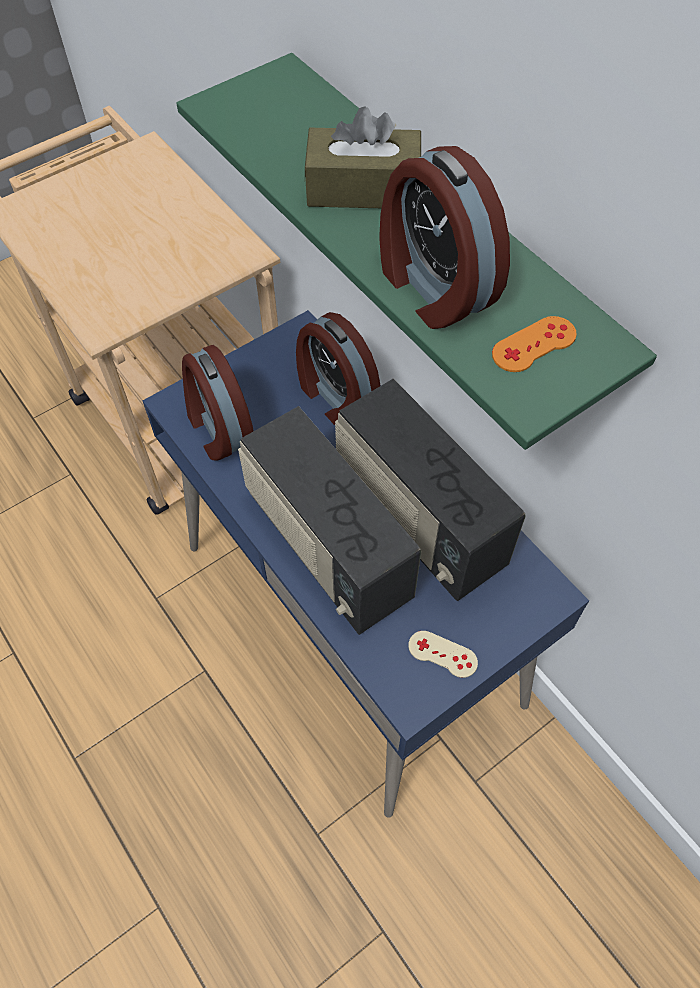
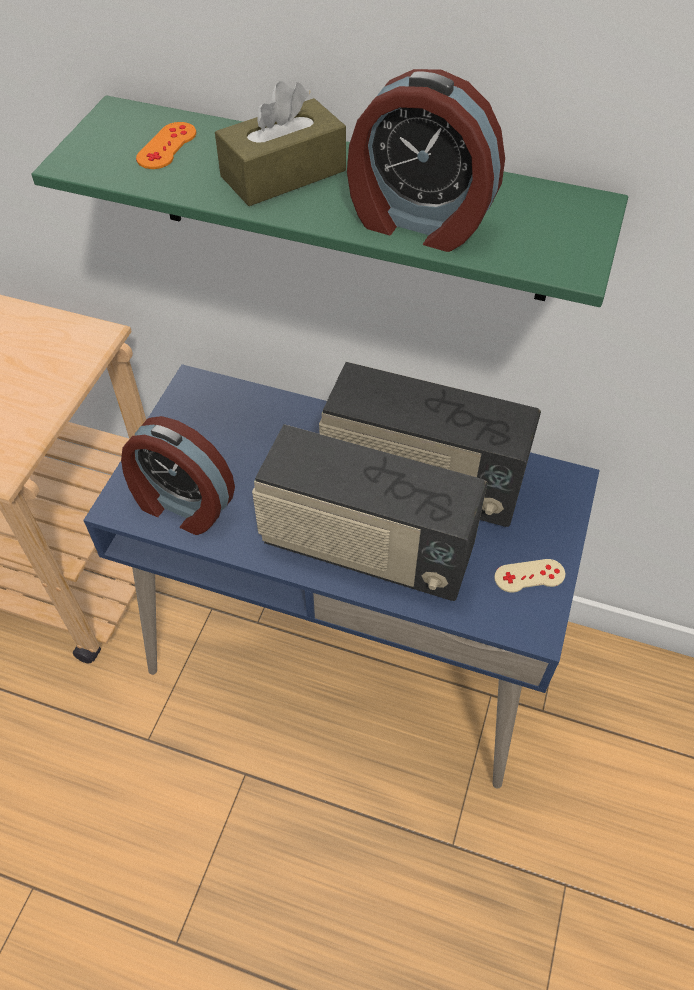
camera: 35 degrees left, 5 degrees down
(334, 396) = (266, 422): alarm clock -> none
(534, 344) = (538, 227): orange game controller -> orange game controller (167, 146)

